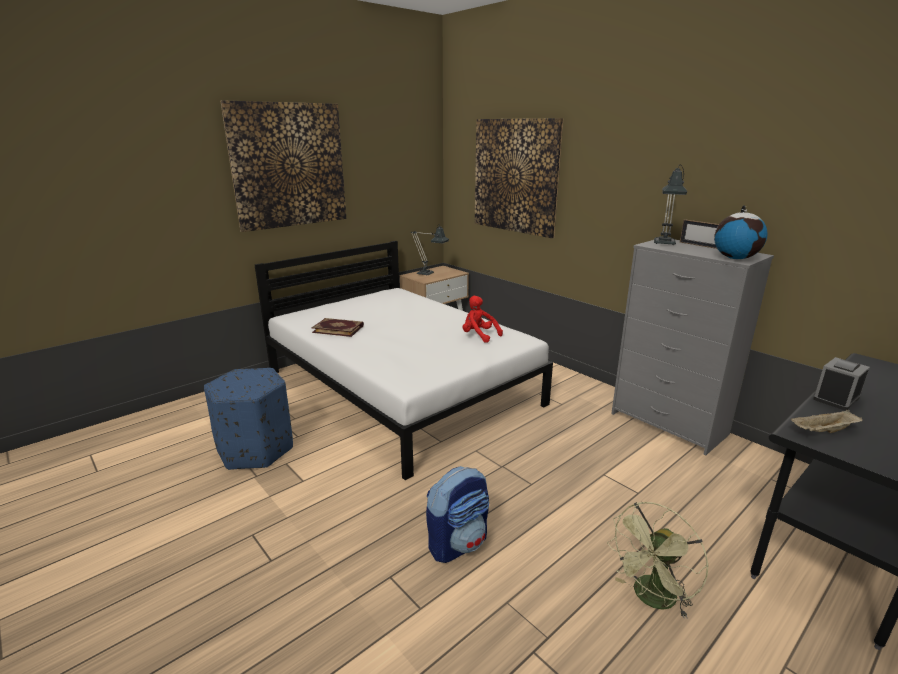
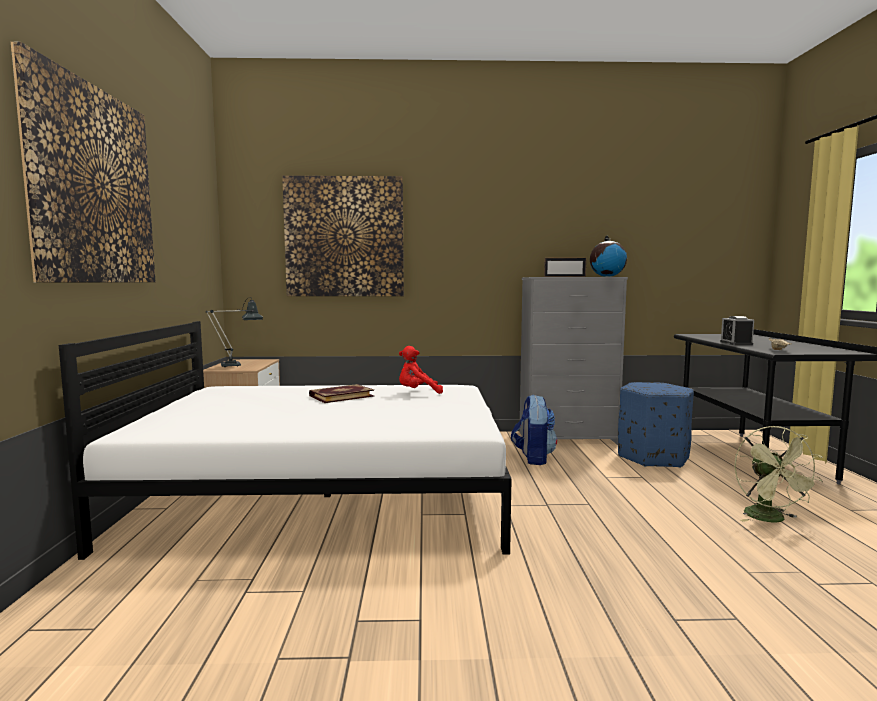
camera: 50 degrees left, 15 degrees down
(256, 449) = (276, 636): blue ottoman -> blue ottoman (652, 457)
(338, 329) = (252, 423): book -> book (341, 396)
(458, 543) = (647, 564): backpack -> backpack (533, 458)
(664, 244) = (543, 276): table lamp -> none

